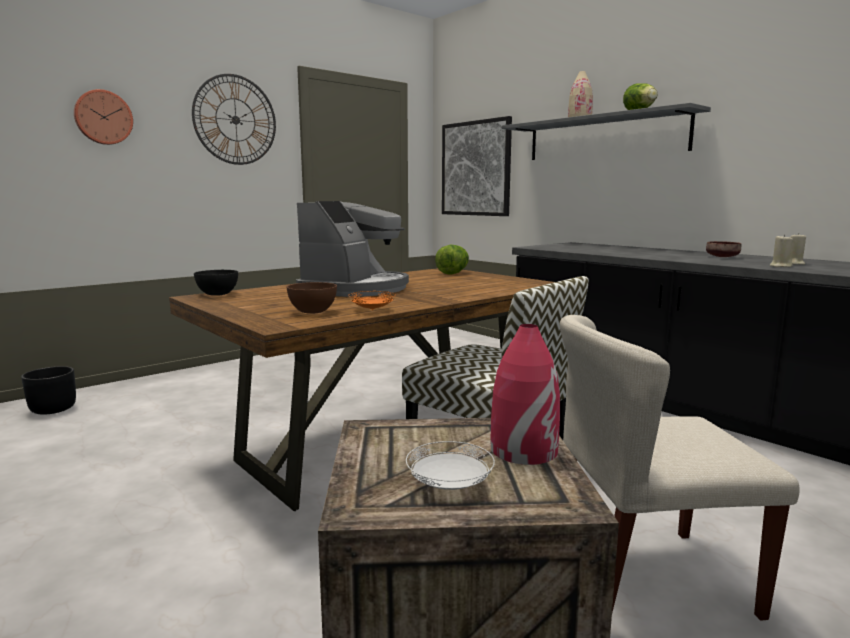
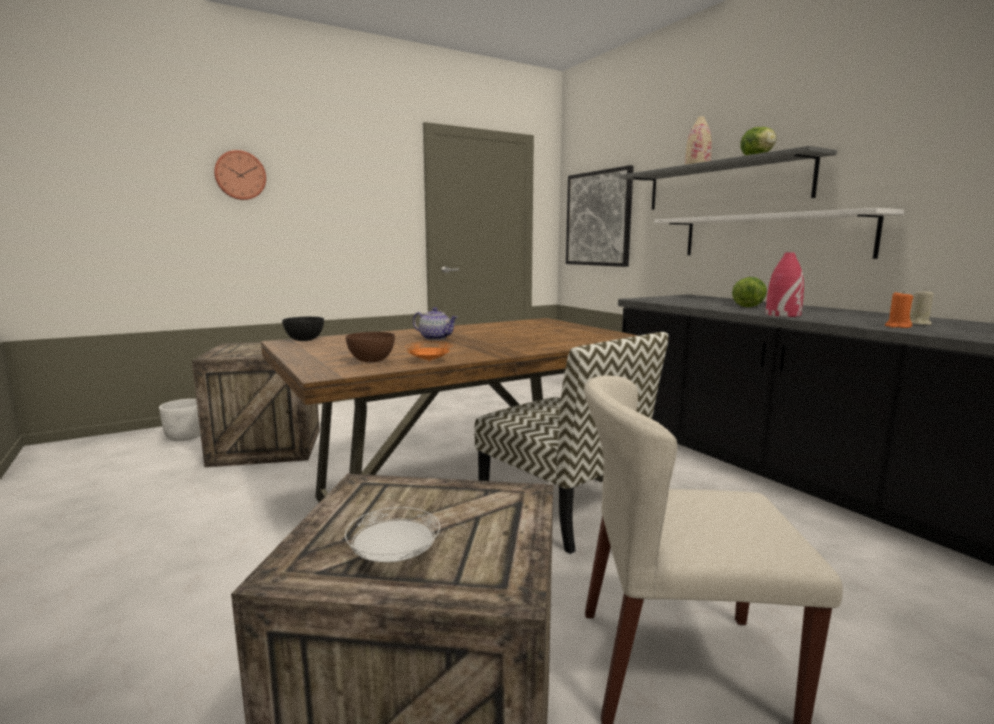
camera: 10 degrees right, 0 degrees up
(53, 409) = (186, 437): black planter -> white planter
(156, 413) = (268, 446): none -> crate
(235, 120) = (361, 175): wall clock -> none
(356, 289) = (436, 338): coffee machine -> teapot
(453, 273) = (547, 324): lettuce -> lettuce (749, 306)
(523, 450) = (500, 521): red vase -> red vase (782, 315)
(650, 186) = (770, 236): none -> white shelf
(723, 257) = (840, 314): brown bowl -> none
(780, 266) = (897, 326): beige candle -> orange candle

